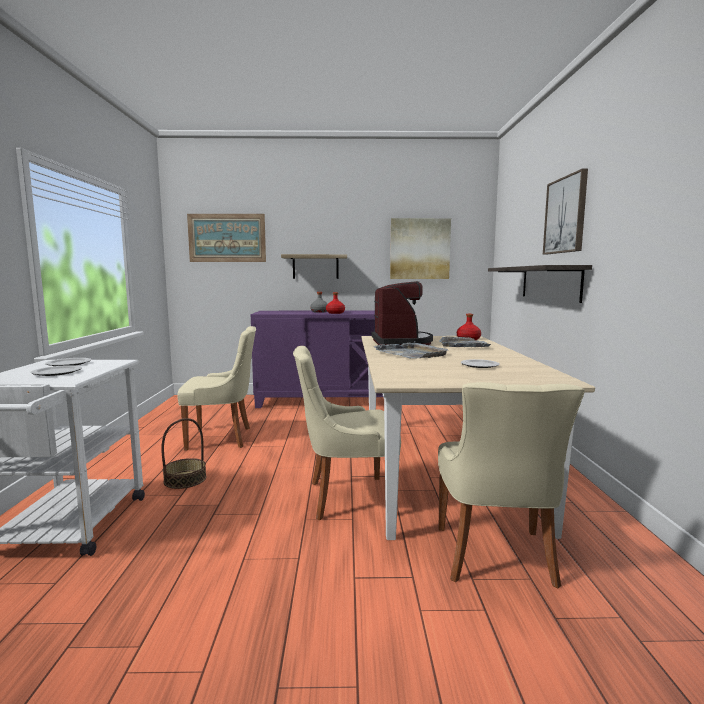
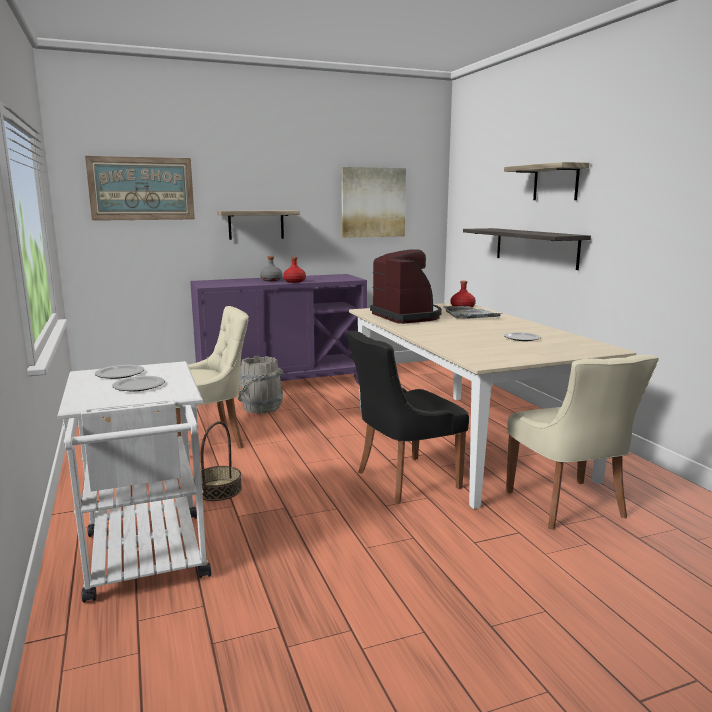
camera: 20 degrees left, 5 degrees up
(290, 418) = (261, 408): none -> grey bucket
(346, 497) = (404, 480): beige chair -> black chair
(411, 353) = (441, 329): grey tray -> none
(565, 215) = (555, 182): picture -> shelf

